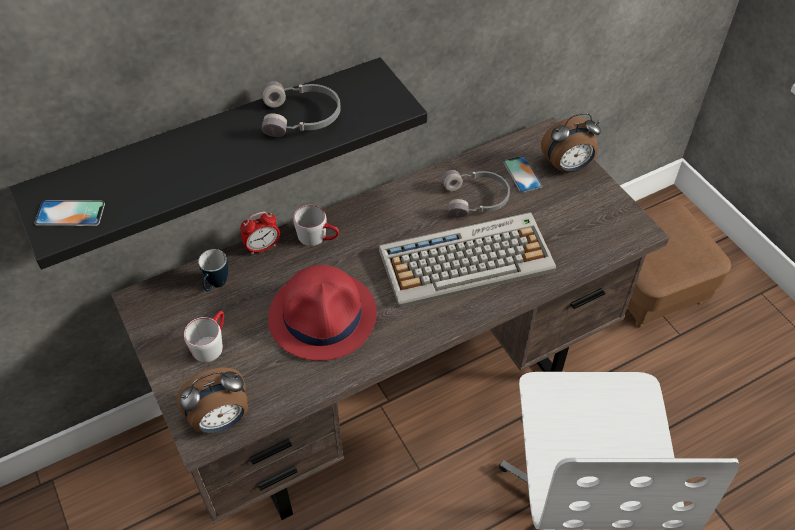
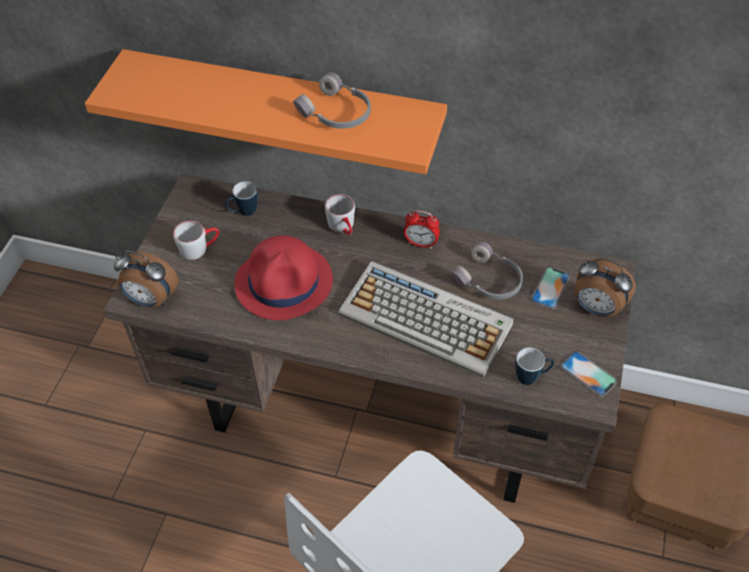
camera: 45 degrees right, 0 degrees up
(70, 213) = (132, 87): phone -> phone (588, 374)
(214, 151) = (283, 106): black shelf -> orange shelf
(262, 247) = (300, 208): alarm clock -> alarm clock (421, 243)
(584, 246) = (531, 377): none -> mug

